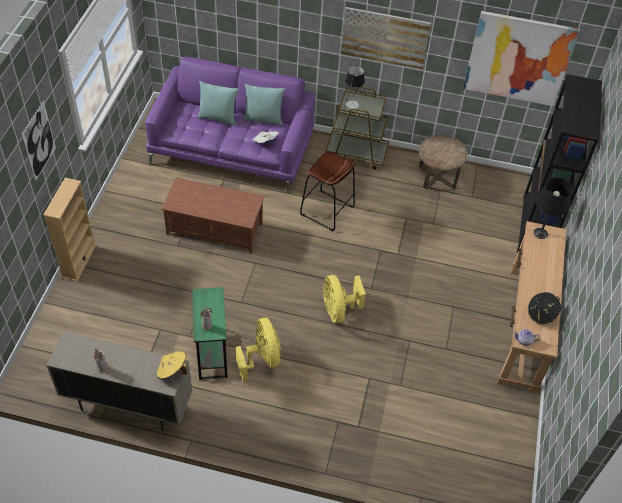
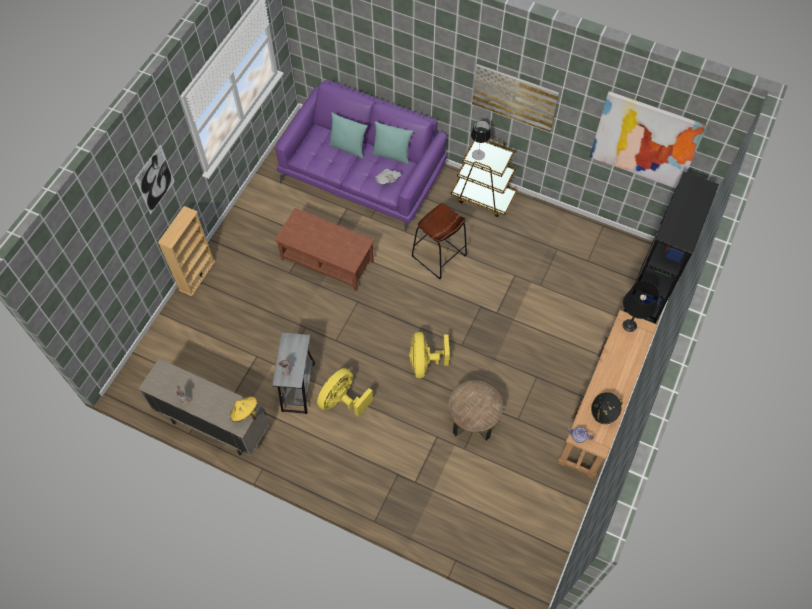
camera: 15 degrees right, 10 degrees up
(212, 353) = (298, 387): green side table -> grey side table
(262, 359) = (342, 400): yellow fan -> yellow fan turned 135 degrees counterclockwise
(437, 177) = (558, 234): brown side table -> brown side table (472, 421)

